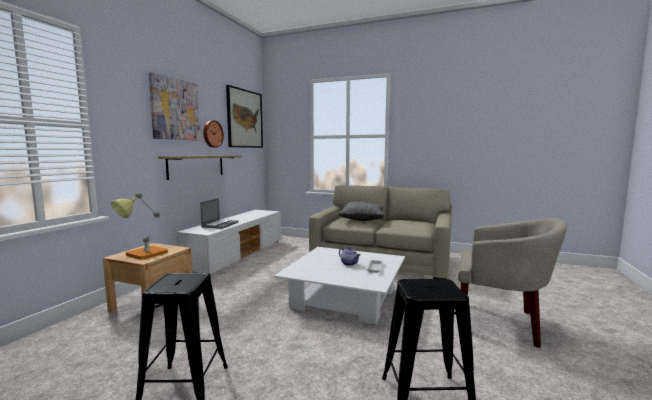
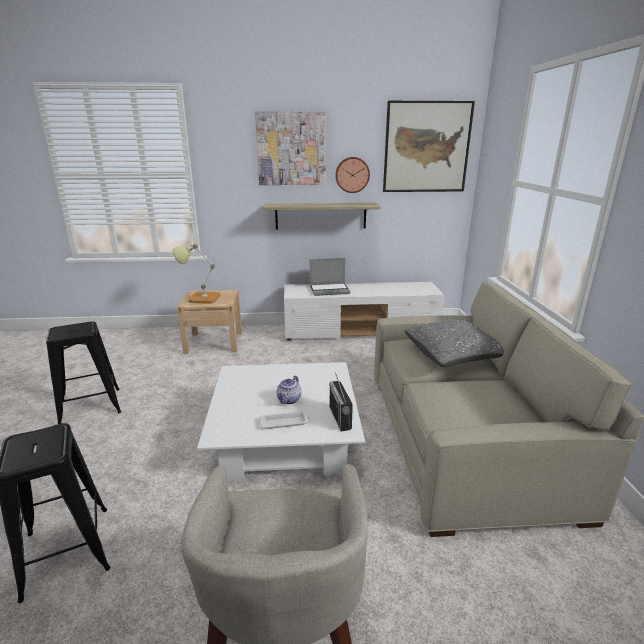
camera: 65 degrees right, 15 degrees up
(380, 256) = (340, 418): none -> radio

